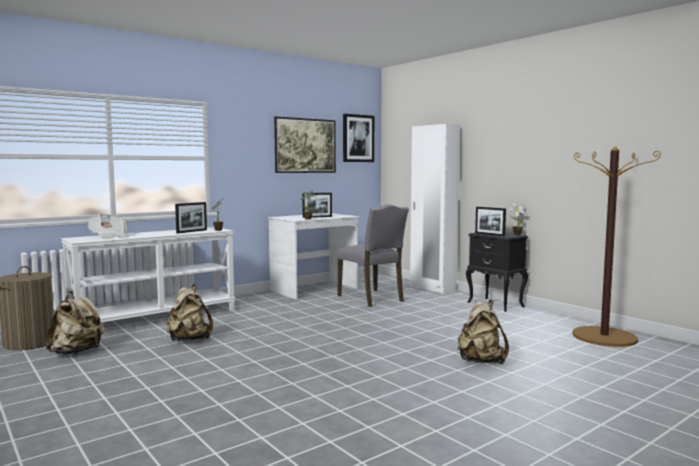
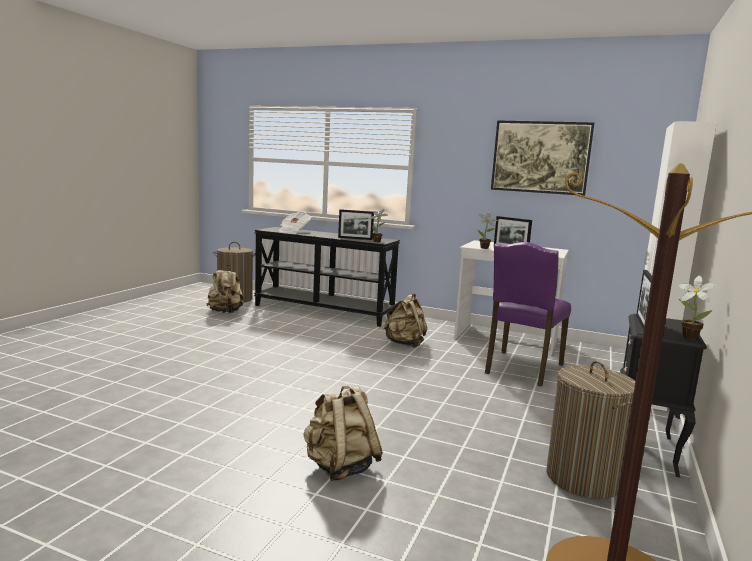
camera: 60 degrees right, 5 degrees up
(156, 318) = (324, 311): white console table -> black console table
(189, 340) = (280, 331): beige backpack -> beige backpack (405, 344)
(358, 138) = (638, 148): picture -> none
(372, 298) = (522, 369): grey chair -> purple chair
(518, 320) = (583, 478): none -> laundry basket

